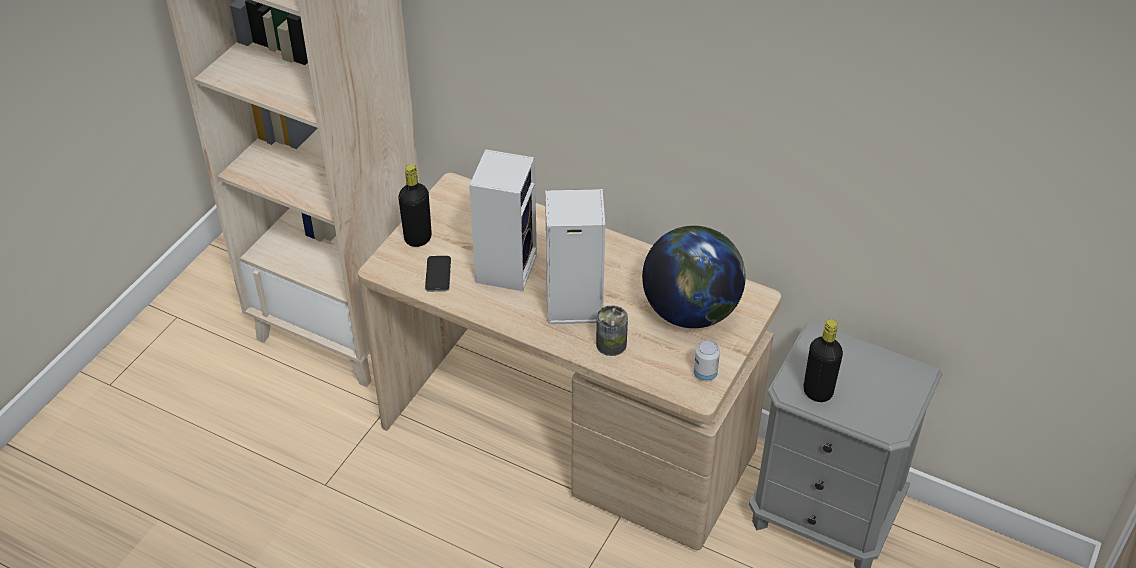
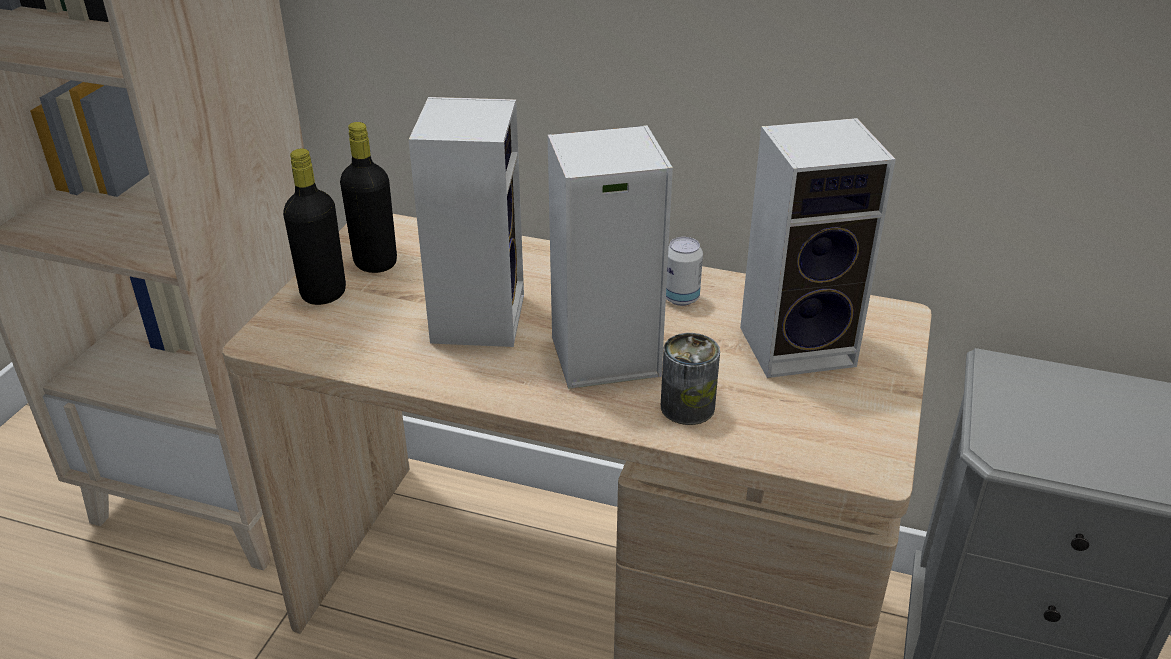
camera: 10 degrees left, 10 degrees down
(438, 274) = (363, 338): phone -> none
(691, 311) = (800, 345): globe -> speaker
(705, 374) = (867, 434): can -> can (681, 298)
(817, 392) = (1047, 447): black bottle -> black bottle (375, 263)

